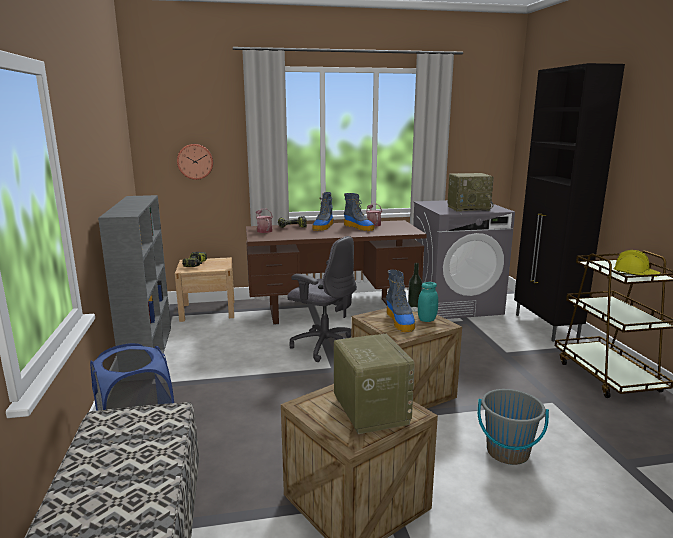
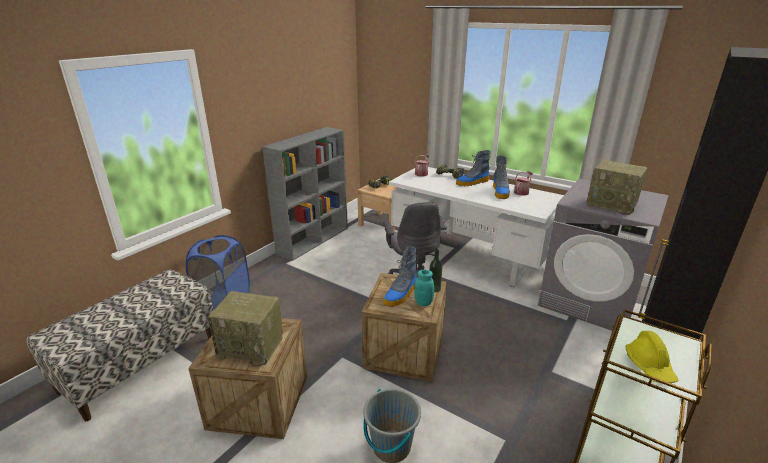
camera: 45 degrees right, 10 degrees up
(195, 161) = (396, 103): wall clock -> none
(333, 310) = (467, 259): brown desk -> white desk
(369, 410) = (252, 346): radio -> radio turned 75 degrees clockwise

